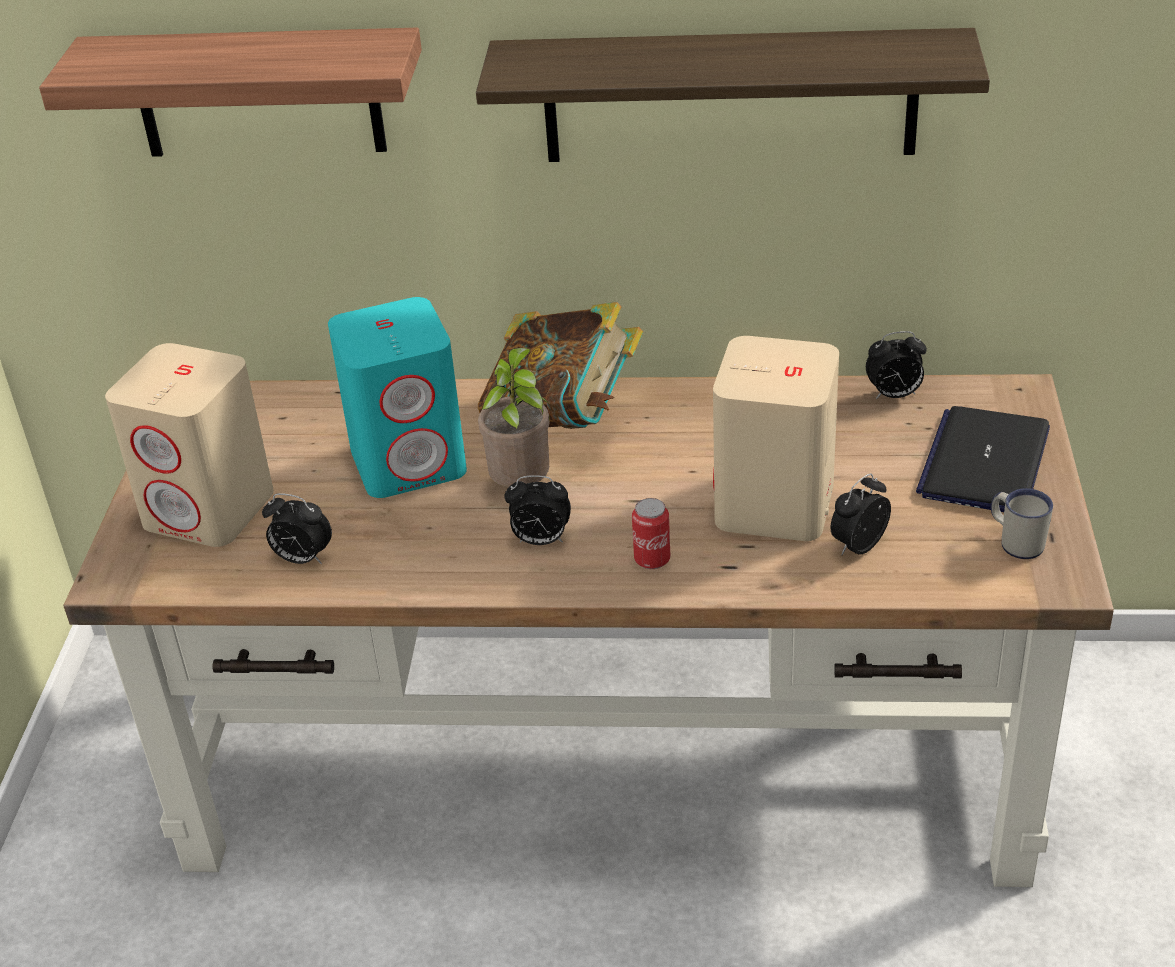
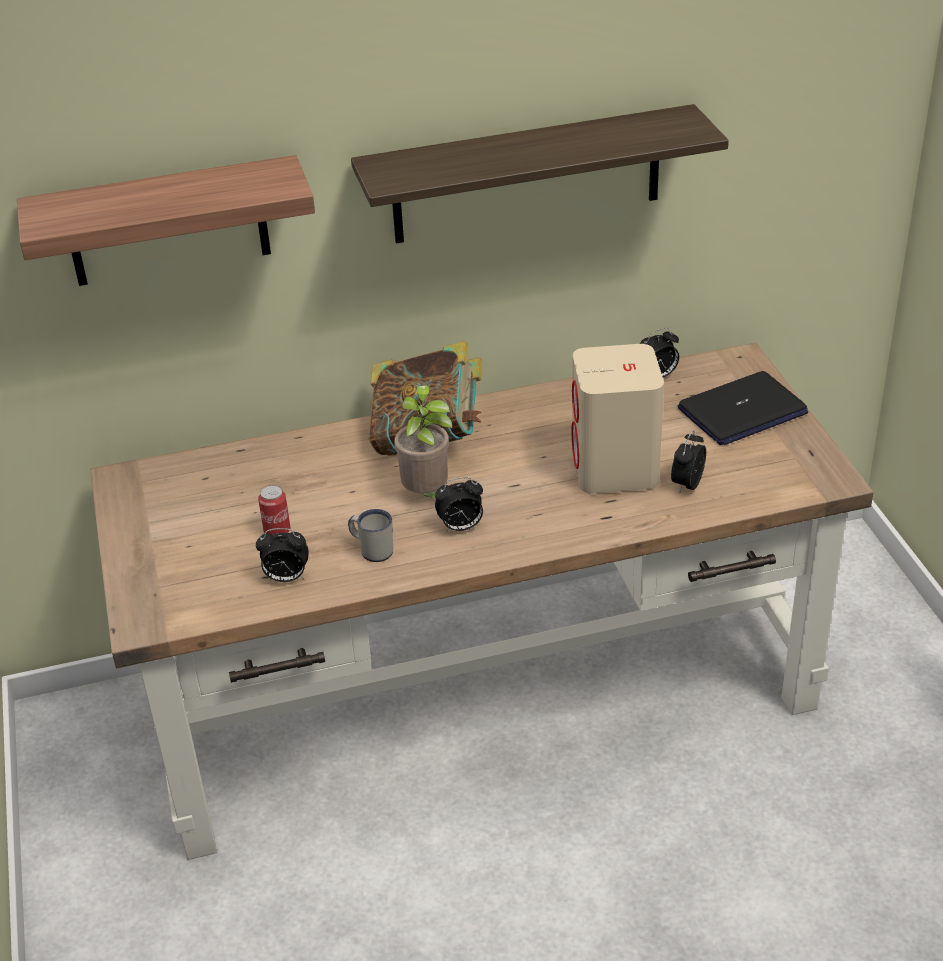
camera: 20 degrees left, 0 degrees up
(210, 509) = (189, 558): beige speaker -> none
(410, 461) = (327, 491): turquoise speaker -> none
(652, 559) = (549, 524): can -> can (277, 531)
(984, 462) = (742, 411): laptop -> laptop turned 120 degrees counterclockwise
(1016, 541) = (790, 460): white mug -> white mug (372, 550)

